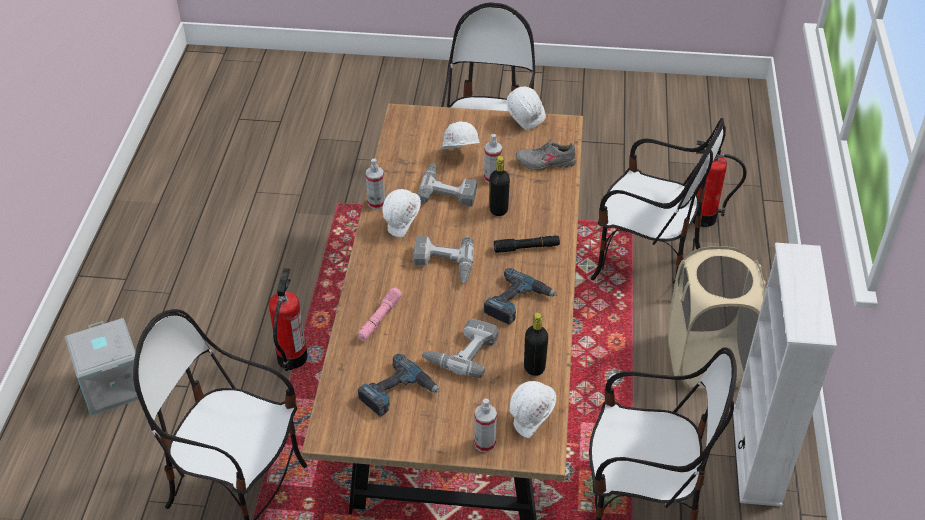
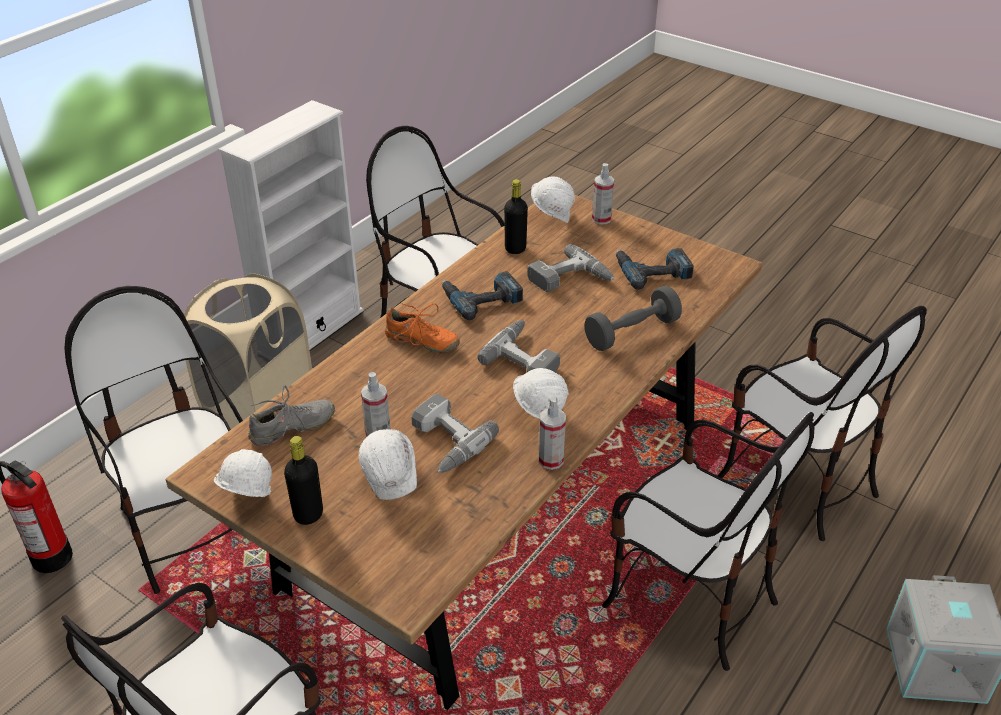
camera: 150 degrees left, 5 degrees down
(292, 358) = (688, 600): fire extinguisher -> chair
(379, 319) = (631, 332): pink flashlight -> grey dumbbell
(498, 210) = (410, 393): black bottle -> black bottle (308, 514)
(526, 248) = (422, 342): black flashlight -> orange shoe
(546, 162) = (292, 428): grey shoe -> grey shoe turned 60 degrees counterclockwise

